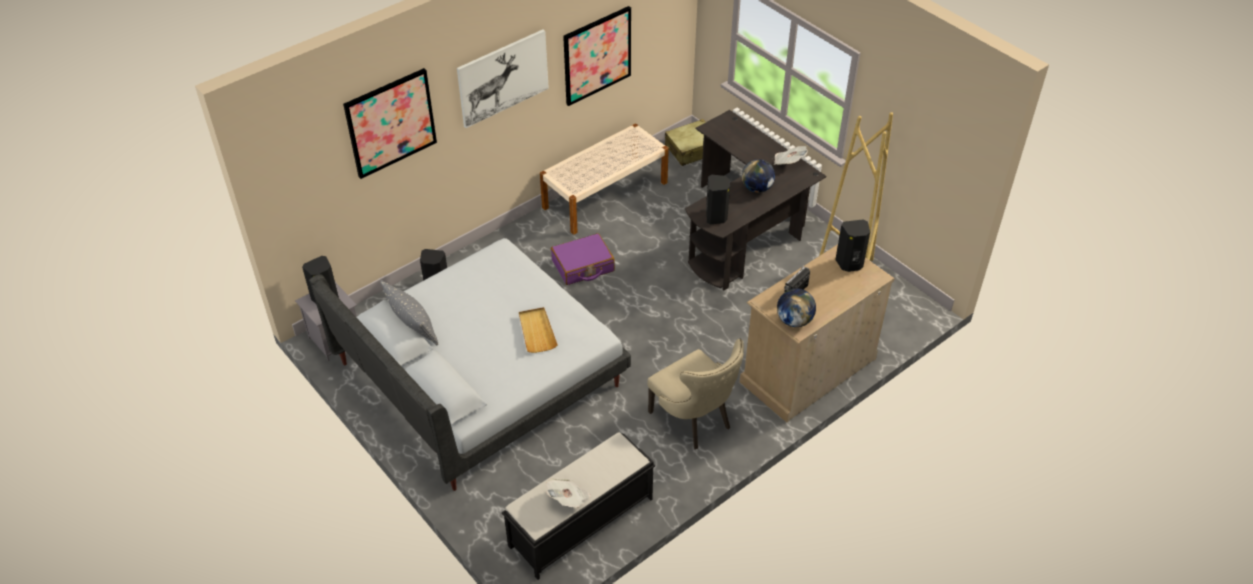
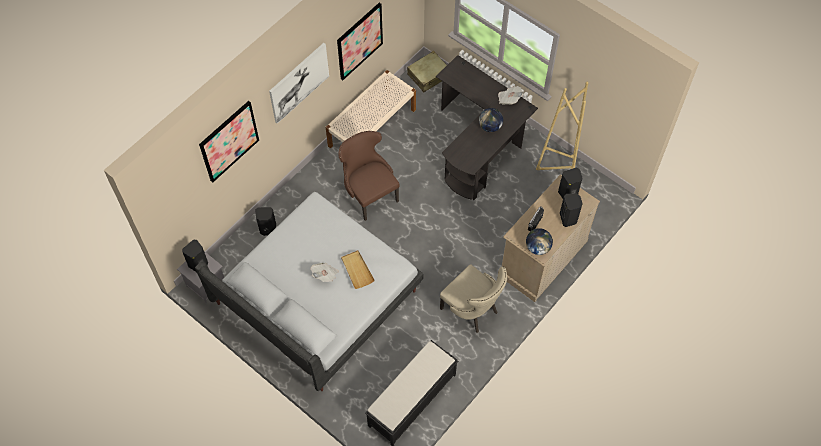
camera: 10 degrees left, 15 degrees up
(412, 325) = (268, 278): grey pillow -> none
(569, 499) = (407, 397): newspaper -> newspaper (325, 275)
(583, 266) = (369, 194): purple suitcase -> brown chair
(716, 217) = (466, 157): black speaker -> black speaker (568, 218)

